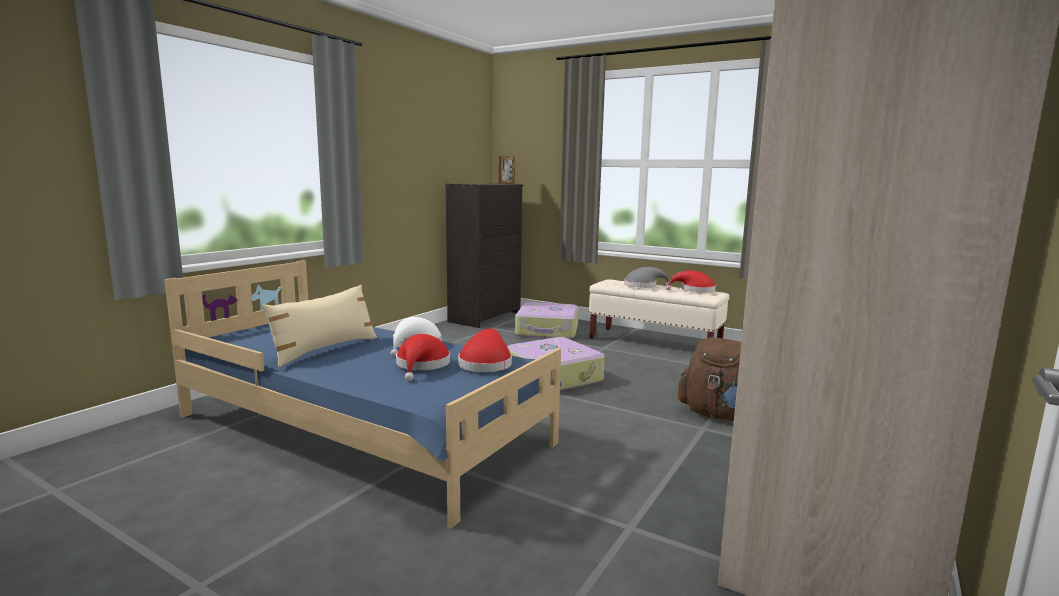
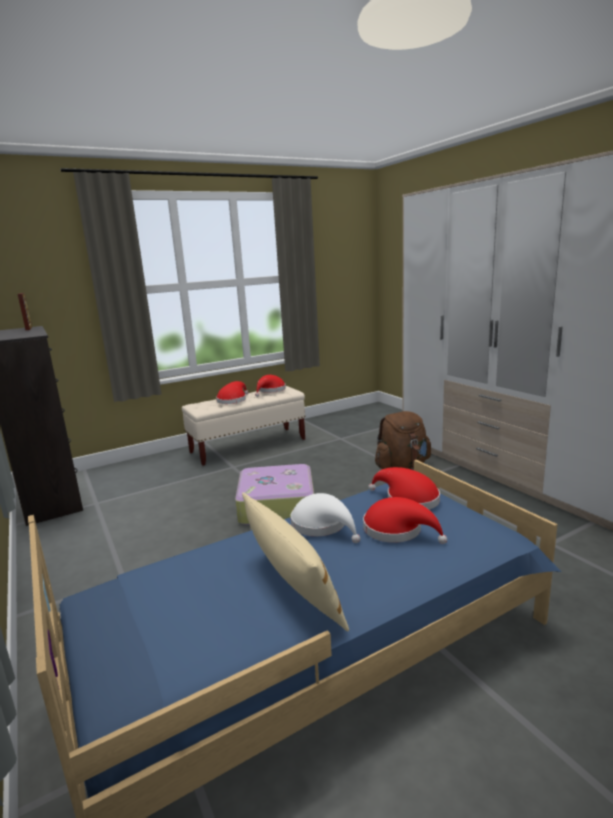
camera: 60 degrees left, 5 degrees up
(547, 331) = (153, 478): suitcase -> none
(643, 286) = (233, 400): grey hat -> red hat

